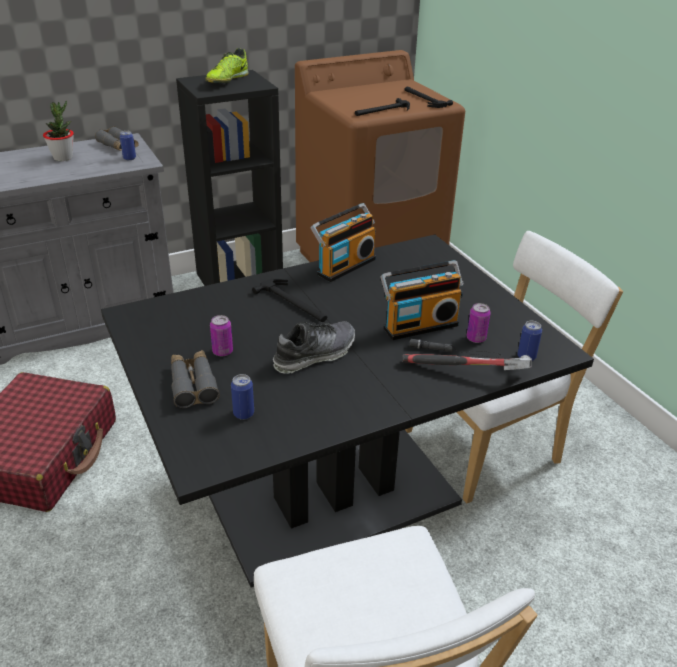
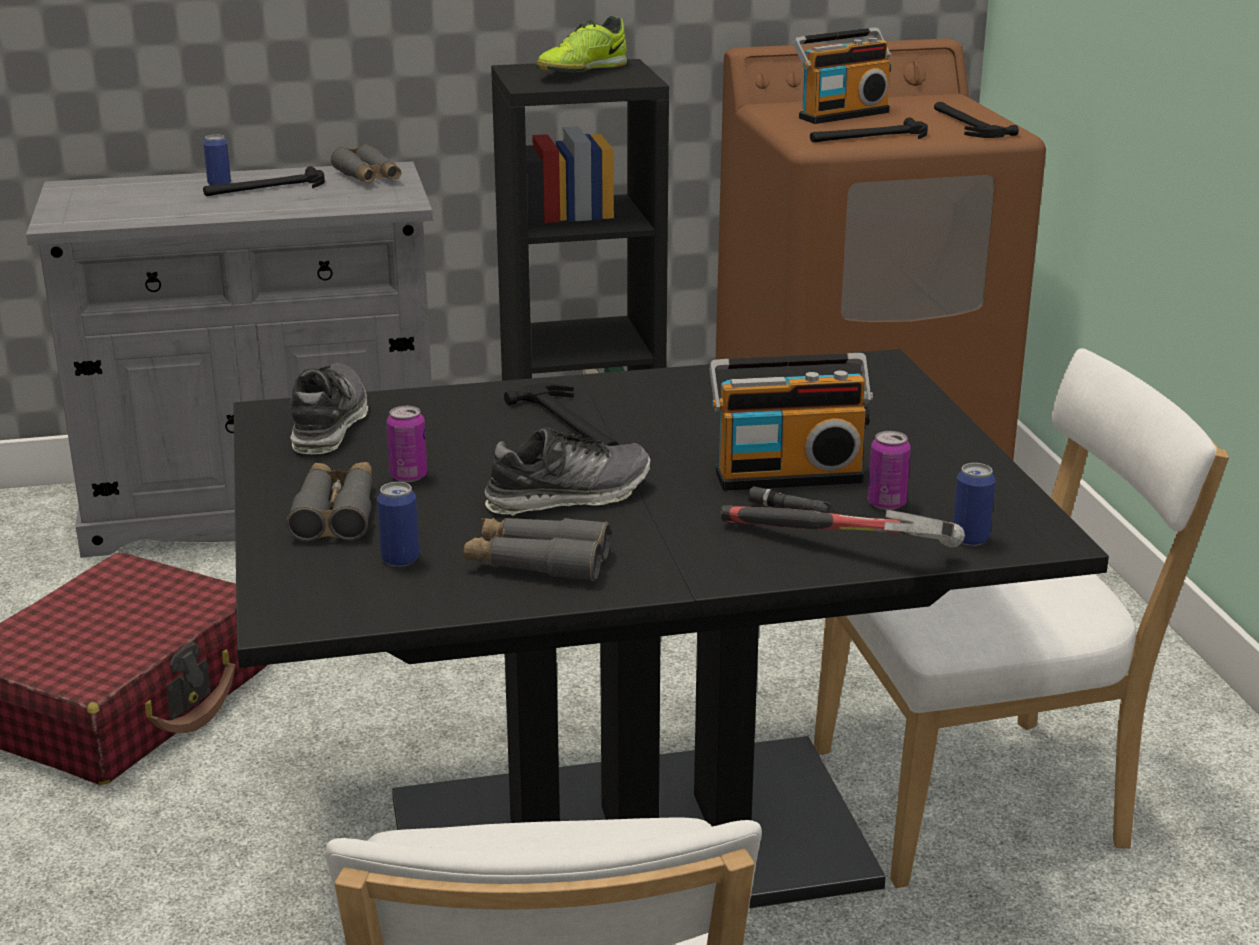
camera: 15 degrees right, 10 degrees down
(63, 158) = (265, 188): potted plant -> hammer
(129, 158) = (378, 195): can -> can (219, 184)
(162, 319) = (328, 425): none -> shoe
(319, 405) = (537, 562): none -> grey binoculars
(344, 266) = (695, 380): radio -> radio (841, 114)

